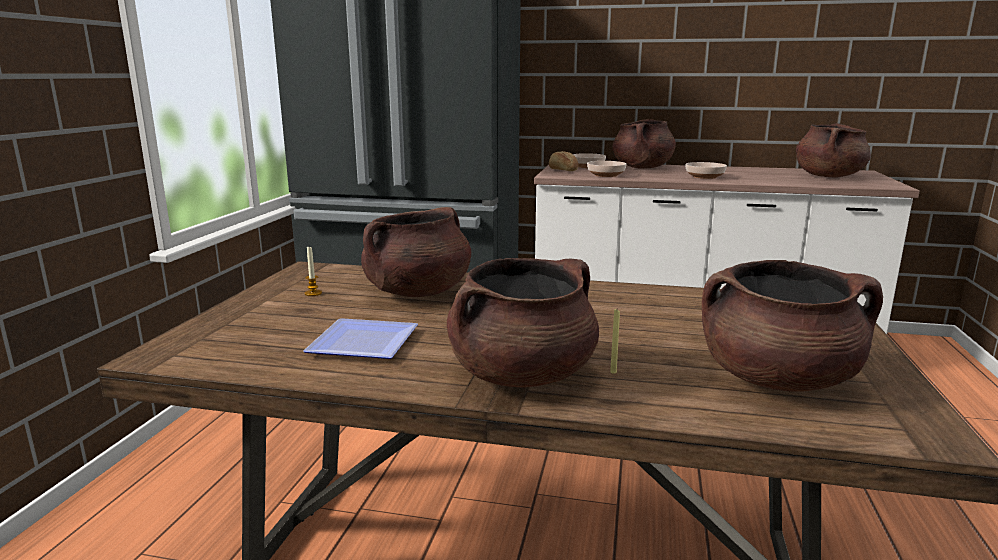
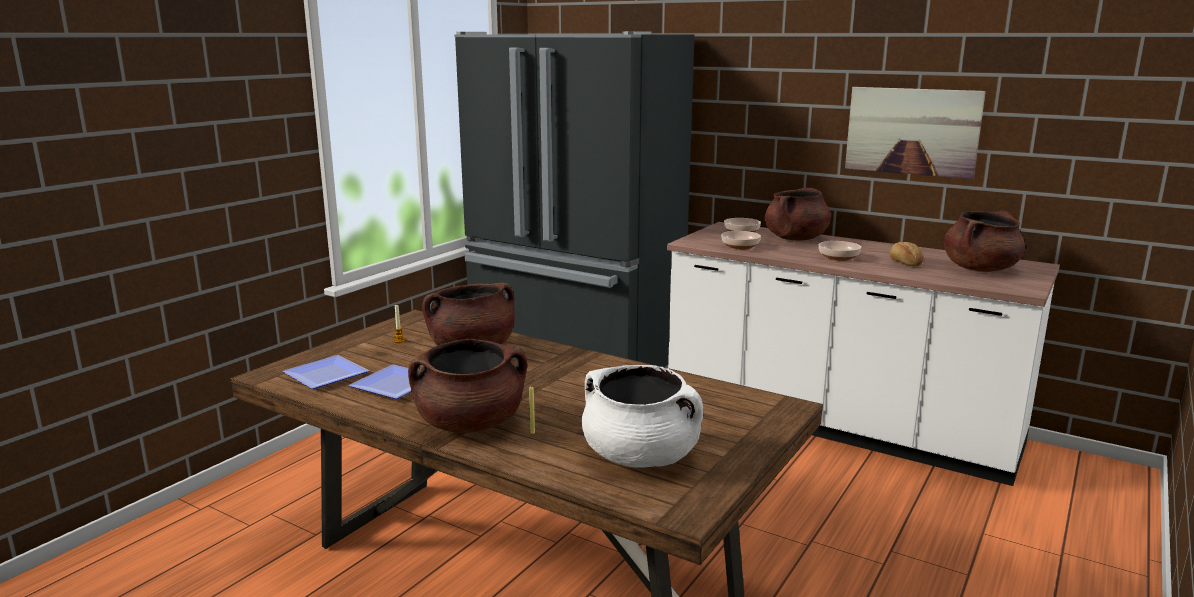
camera: 20 degrees right, 0 degrees up
(251, 343) = (327, 374): none -> plate
(562, 170) = (708, 236): bread -> bread (905, 263)
(740, 59) = (912, 131): none -> picture
(777, 379) = (641, 457): brown cooking pot -> white cooking pot

